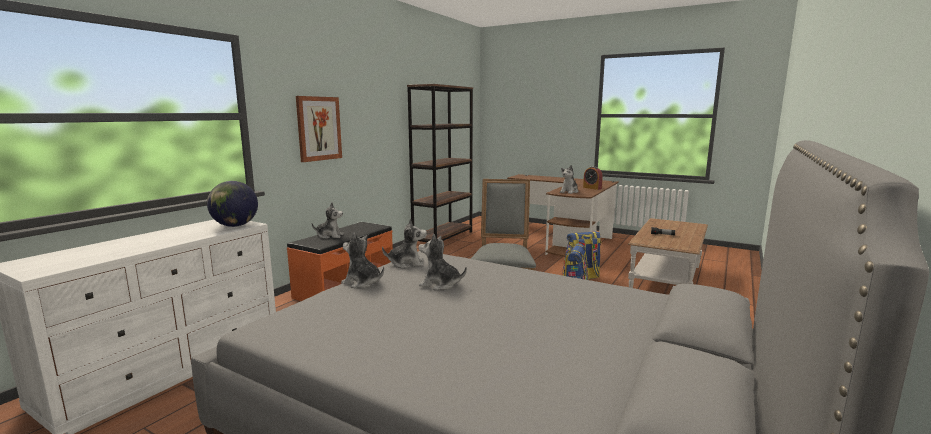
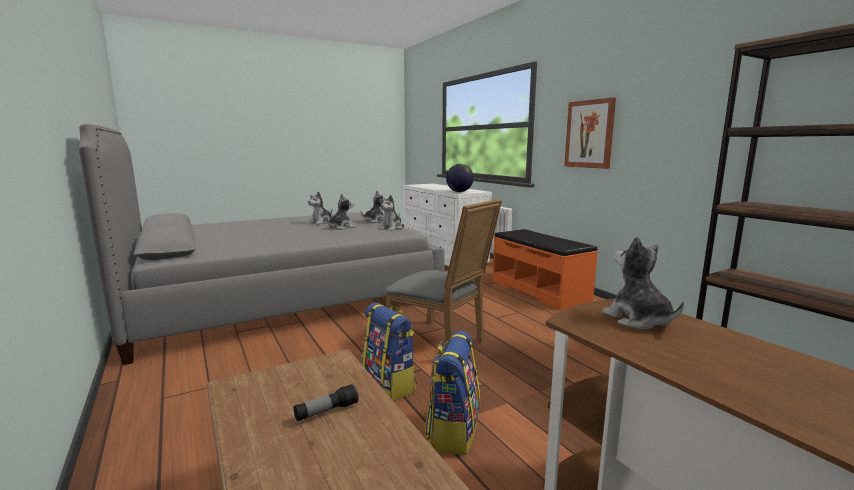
camera: 120 degrees right, 0 degrees up
(330, 236) = (535, 235): plush toy -> plush toy (321, 222)
(592, 188) = (735, 380): alarm clock -> none

